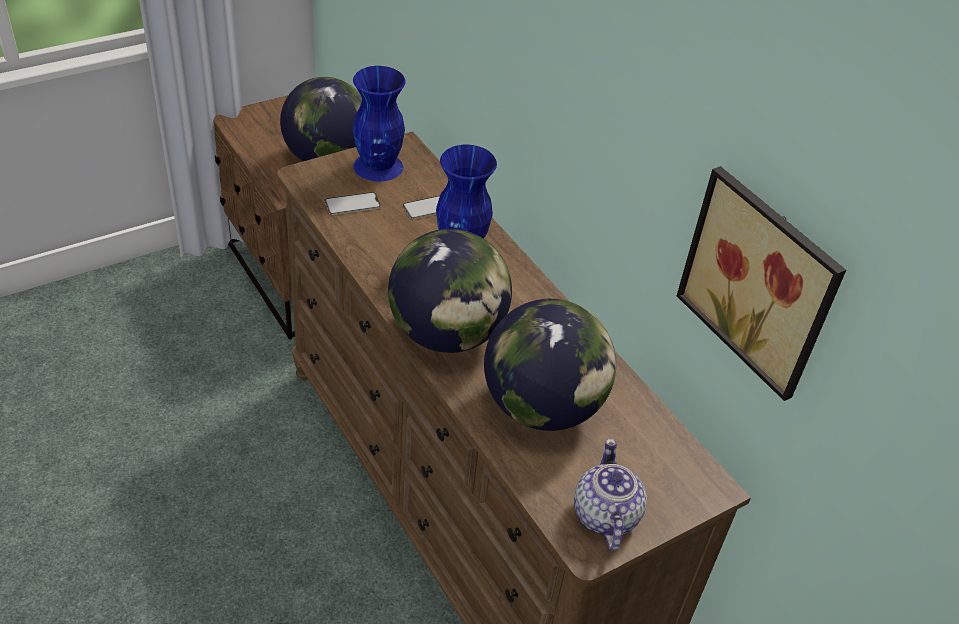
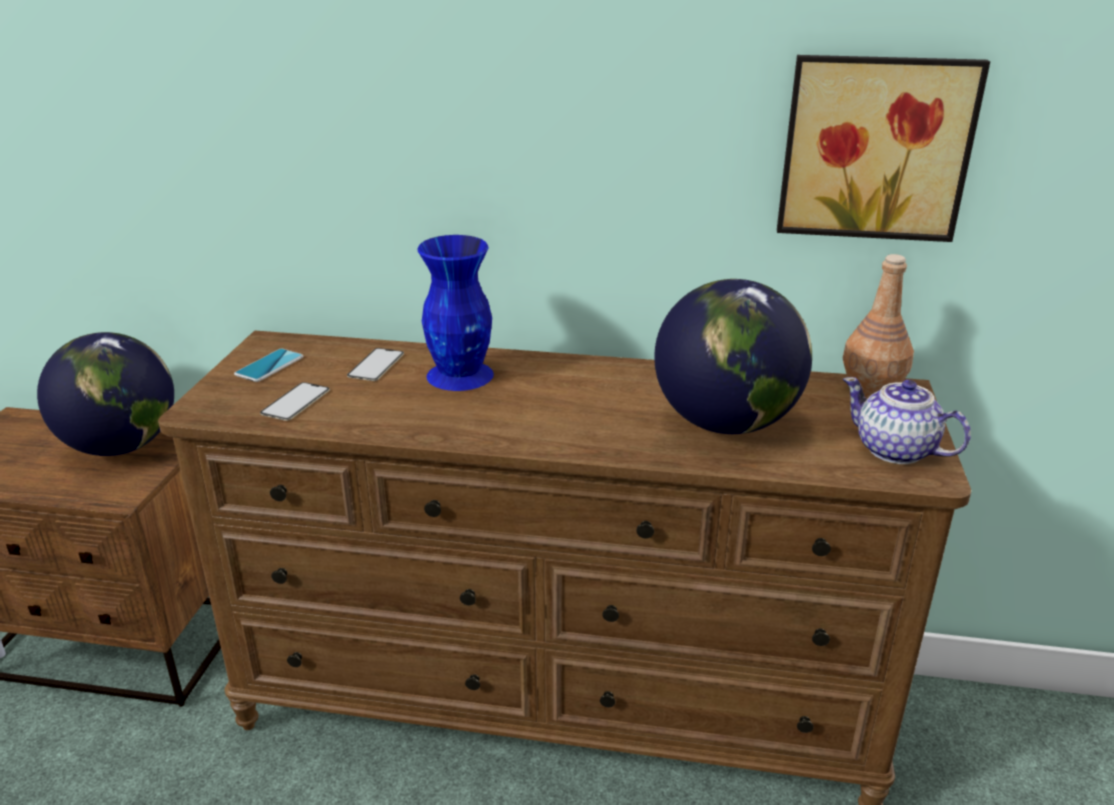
camera: 45 degrees left, 15 degrees down
(378, 167) = (269, 366): blue vase -> phone
(447, 334) = (565, 430): globe -> none
(690, 468) = (872, 389): none -> brown bottle

